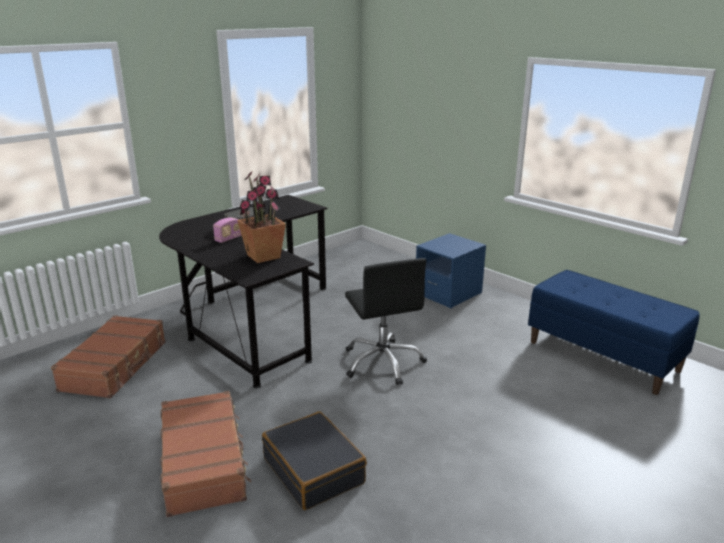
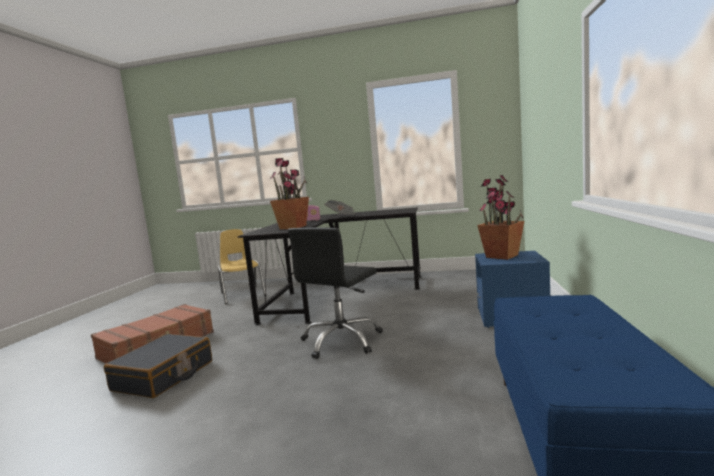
camera: 55 degrees right, 15 degrees down
(116, 366) = (242, 294): brown suitcase -> yellow chair
(444, 245) = (502, 256): none -> potted plant

